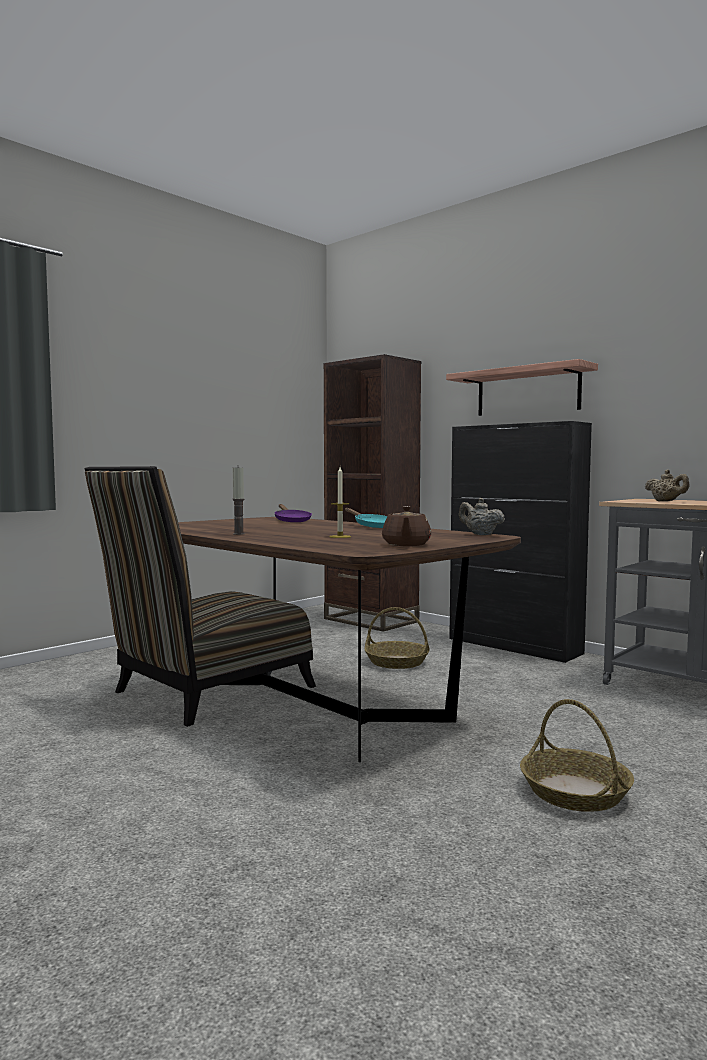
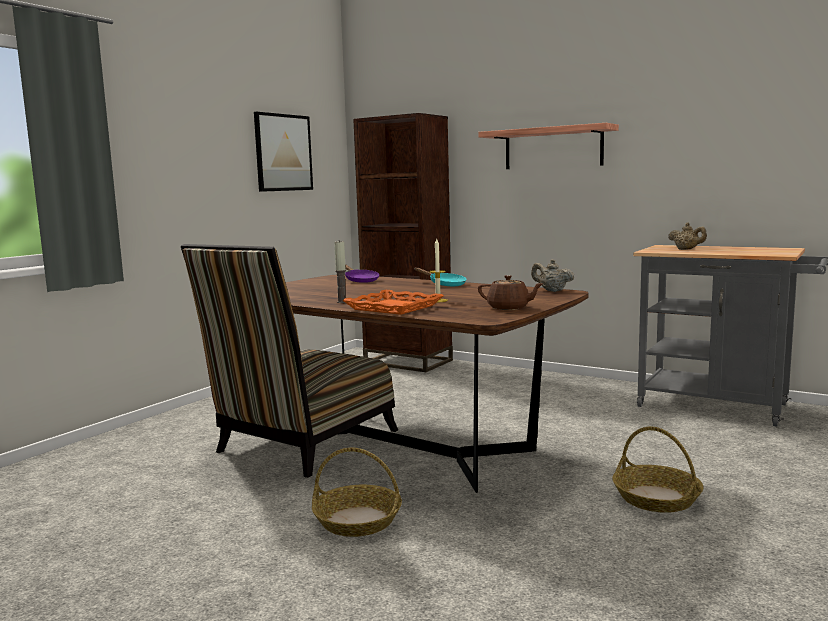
camera: 10 degrees left, 5 degrees up
(251, 396) = (283, 152): none -> picture
(283, 539) = (394, 307): none -> orange tray
(397, 662) = (455, 401): basket -> basket (358, 520)
(406, 545) = (509, 308): brown teapot -> brown teapot turned 60 degrees counterclockwise
(514, 646) = (548, 377): black cabinet -> none

